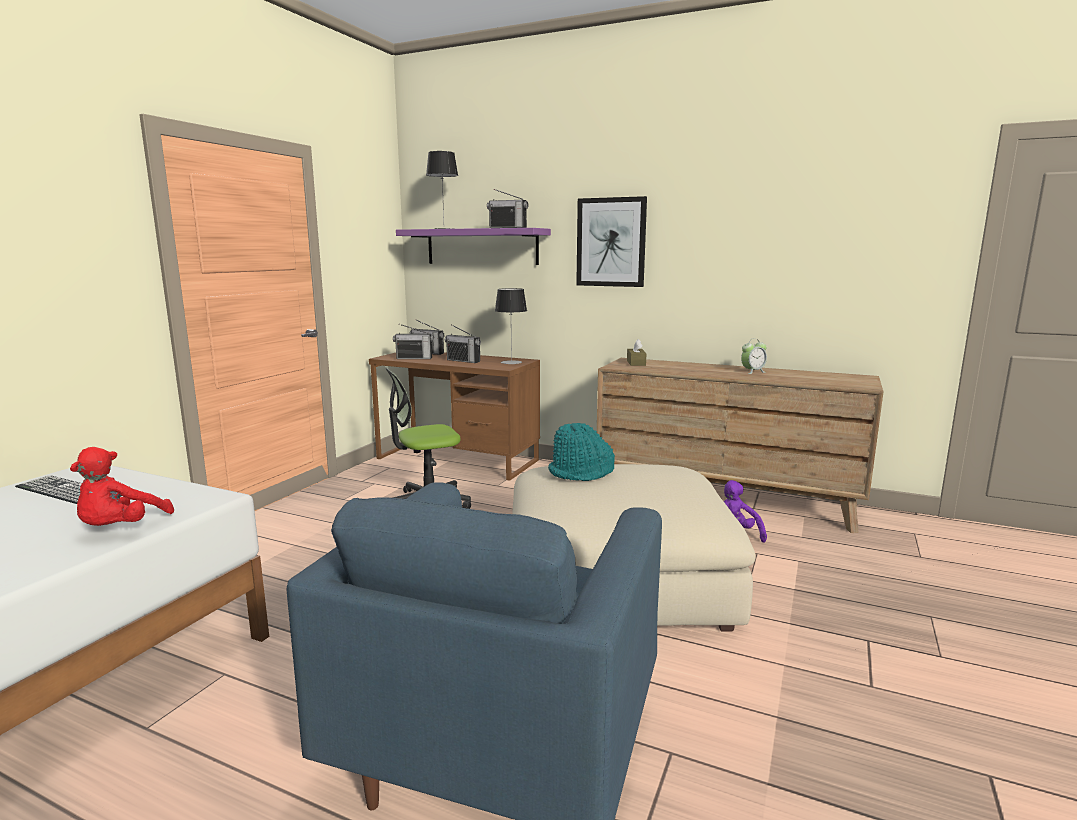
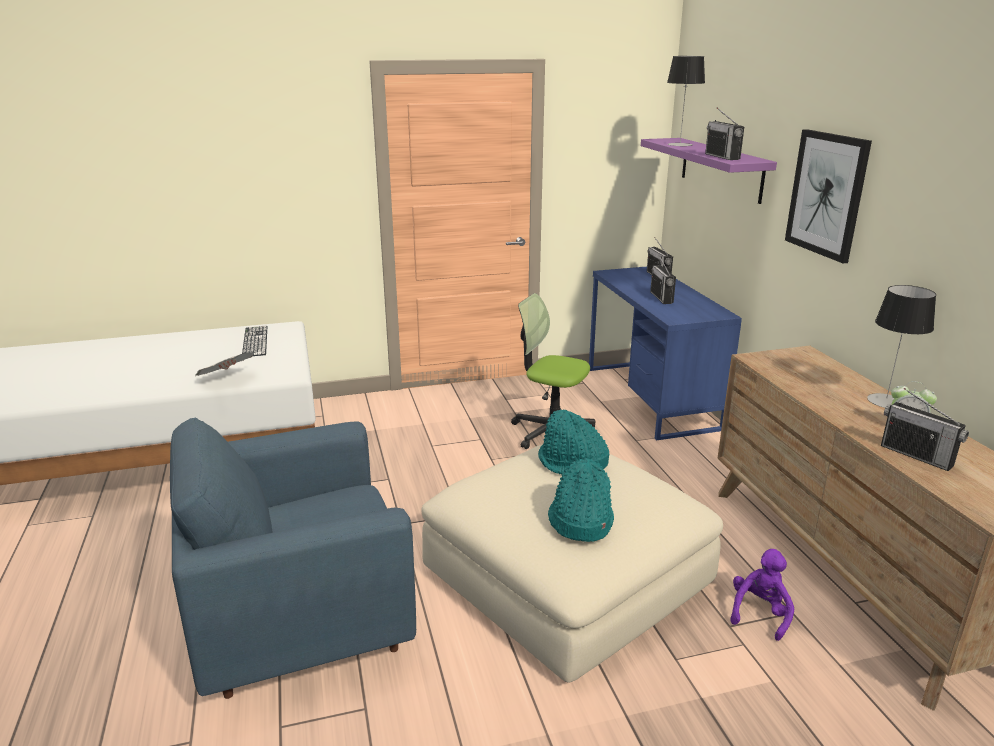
camera: 50 degrees right, 10 degrees up
(120, 528) = (226, 379): red plush toy -> newspaper
(414, 358) = (628, 281): radio -> radio (916, 455)
(457, 459) = (650, 397): brown desk -> blue desk
(511, 362) = (700, 313): table lamp -> table lamp (886, 401)
(636, 363) = (798, 360): brown tissue box -> none
(664, 496) = (580, 521): none -> turquoise hat

